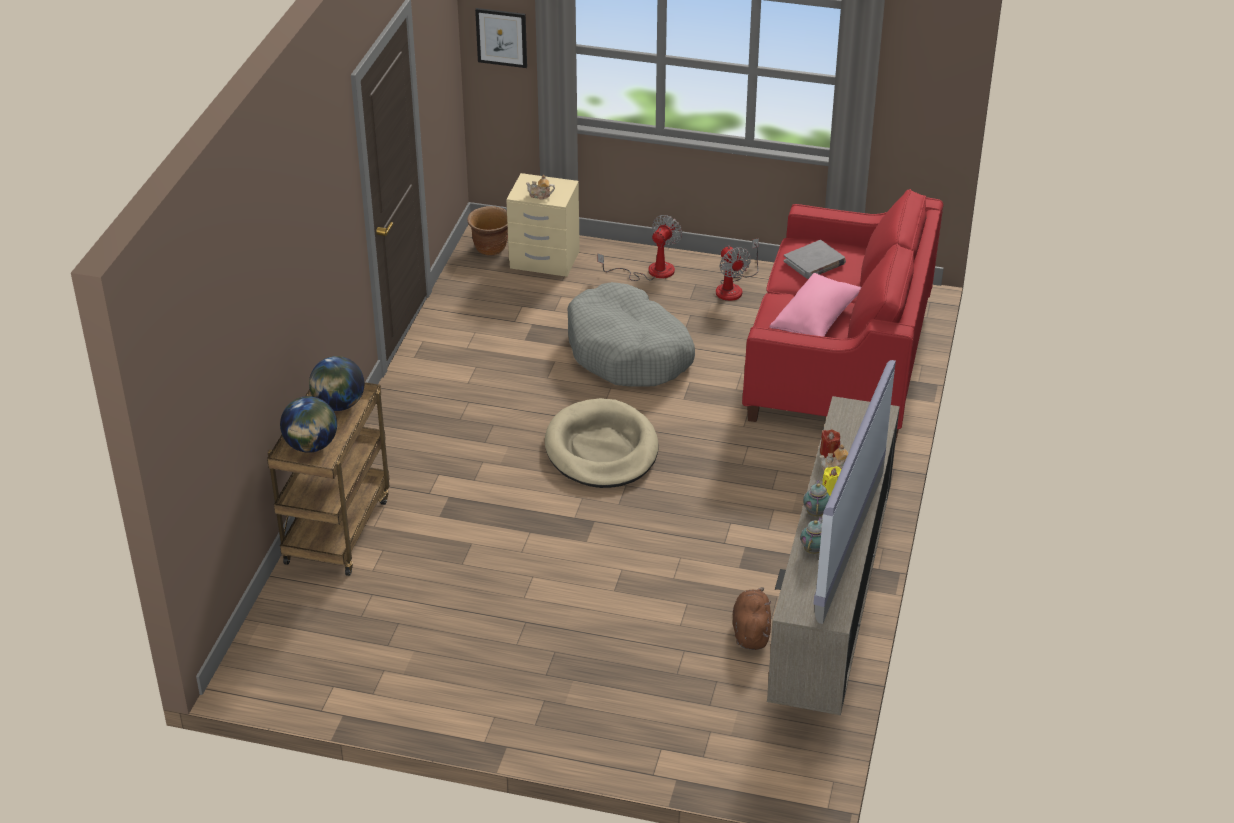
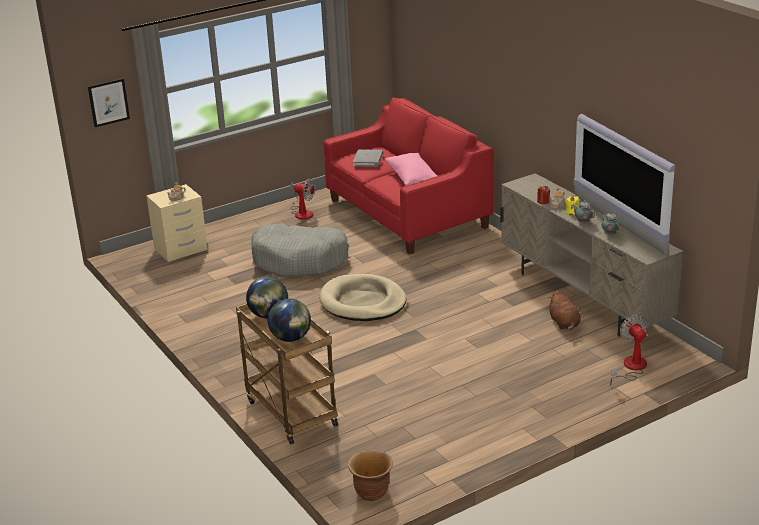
camera: 45 degrees left, 10 degrees down
(491, 248) = (139, 259): brown planter -> brown planter (371, 492)
(651, 271) = (248, 226): fan -> fan (631, 368)
(751, 631) = (564, 324): brown plush toy -> brown plush toy turned 150 degrees counterclockwise

